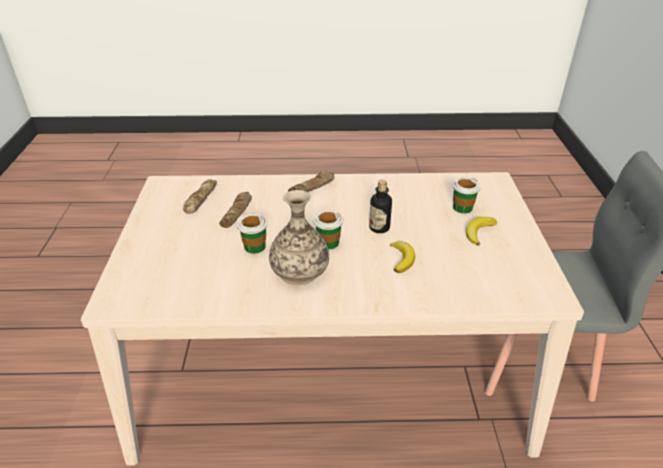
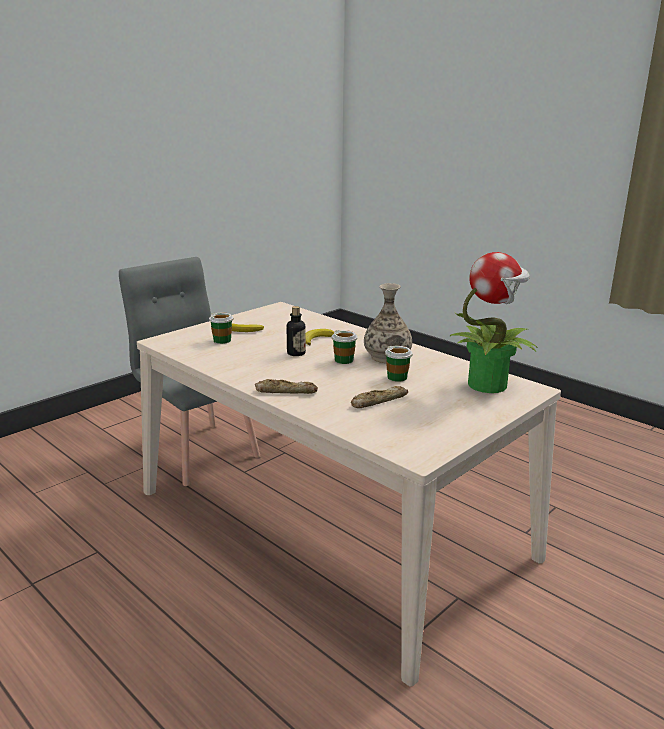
camera: 135 degrees left, 15 degrees down
(163, 284) = (488, 384): none -> potted plant
(200, 199) = (396, 425): bread -> none

